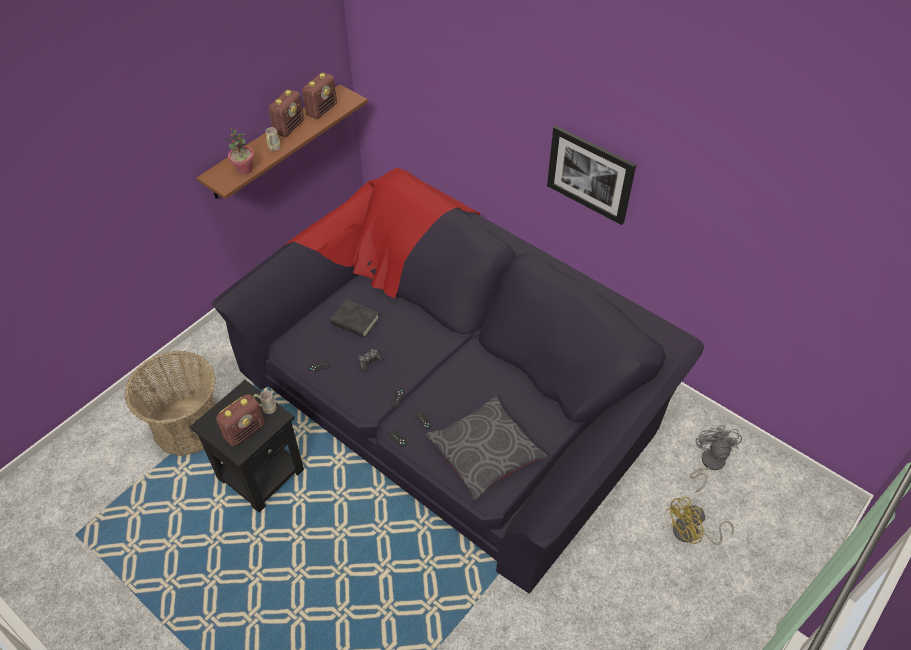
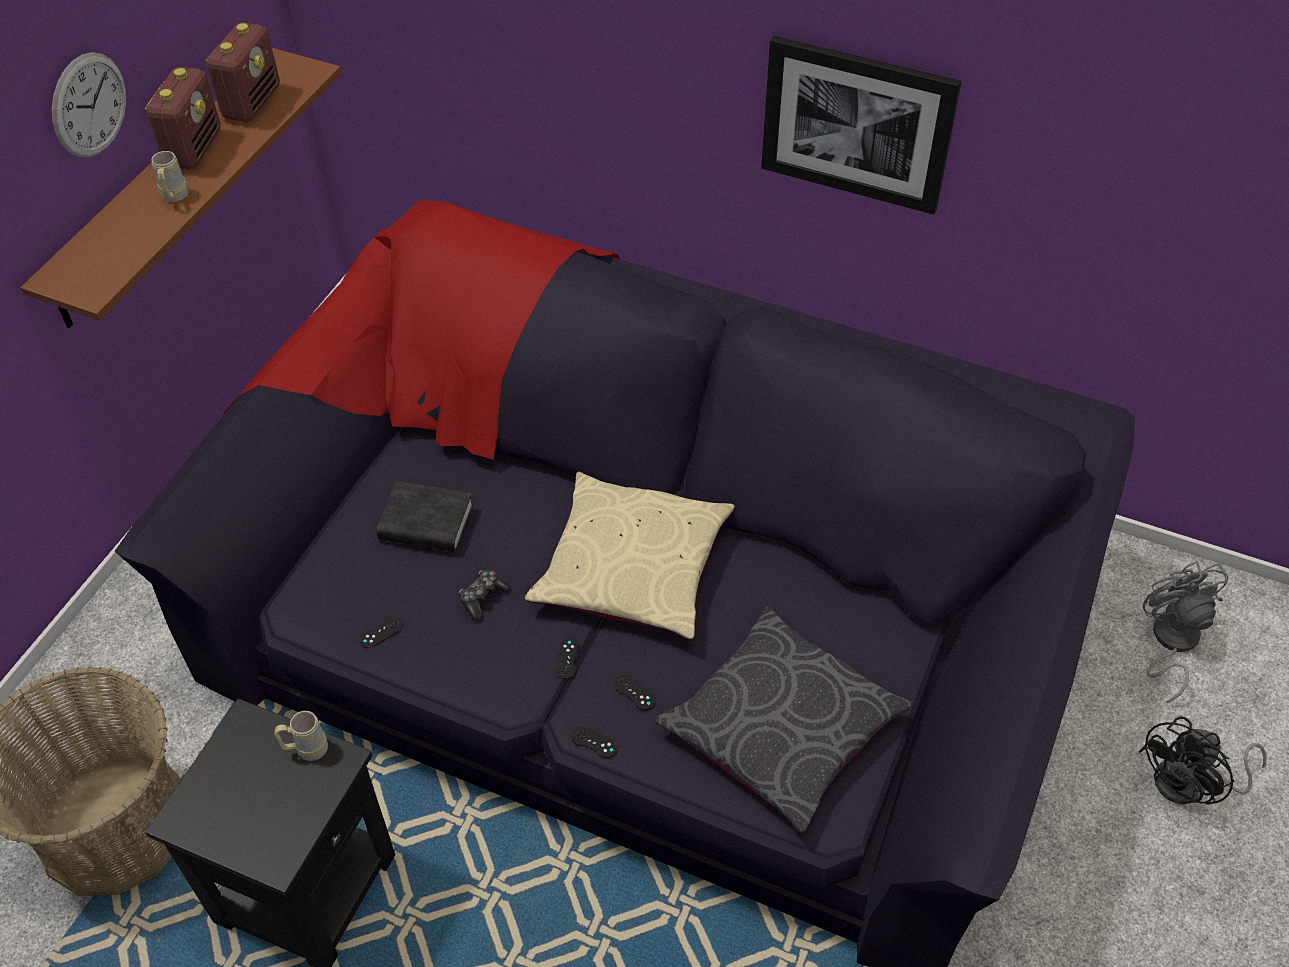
camera: 15 degrees left, 0 degrees up
(242, 101) = (89, 105): none -> wall clock
(244, 170) = (124, 251): potted plant -> none
(245, 430) = (273, 810): radio -> none
(442, 363) = (632, 567): none -> beige pillow
(691, 533) = (1190, 784): yellow fan -> black fan

